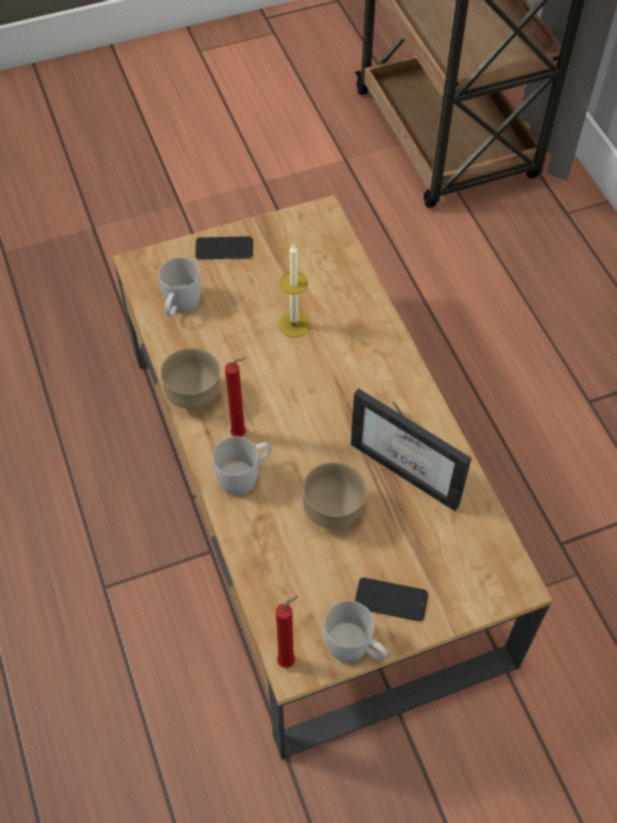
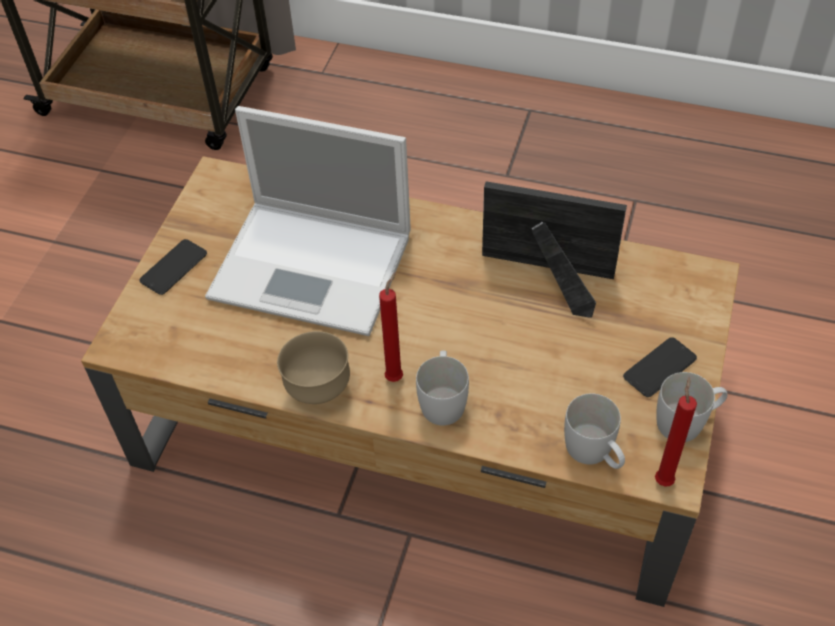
camera: 50 degrees left, 5 degrees down
(180, 306) = (202, 339): white mug -> white mug (594, 453)
(294, 324) = (315, 267): candle -> laptop
(333, 511) = (538, 356): brown bowl -> none
(413, 467) = (542, 274): picture frame -> picture frame turned 150 degrees counterclockwise

